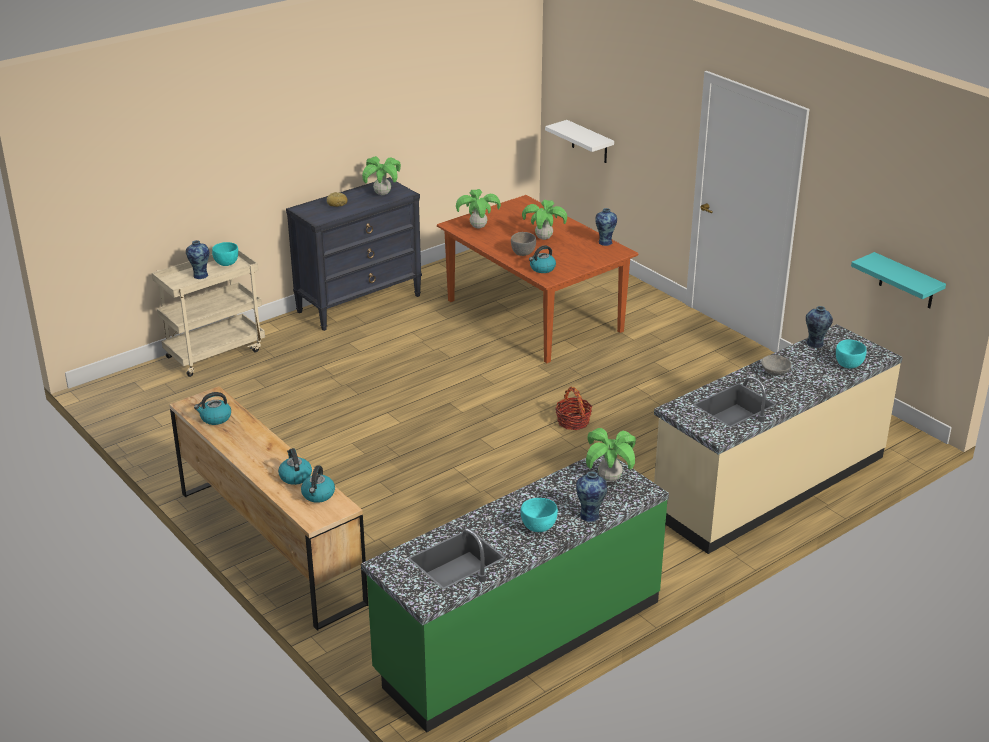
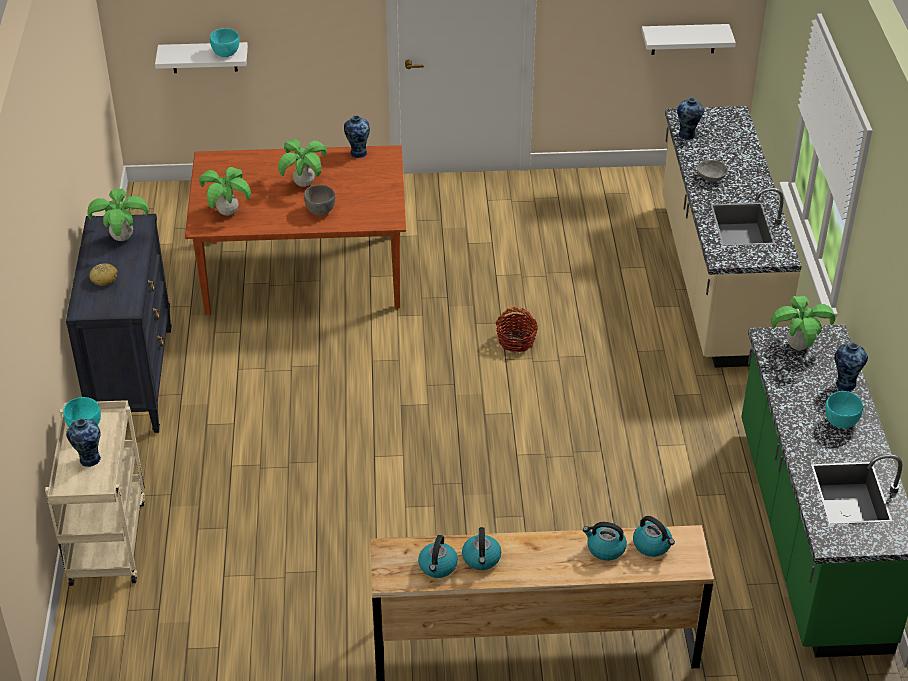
camera: 55 degrees left, 10 degrees up
(542, 268) = (365, 214): kettle -> kettle (481, 559)
(848, 365) = (735, 136): turquoise bowl -> turquoise bowl (225, 53)
(907, 282) = (684, 39): turquoise shelf -> white shelf

